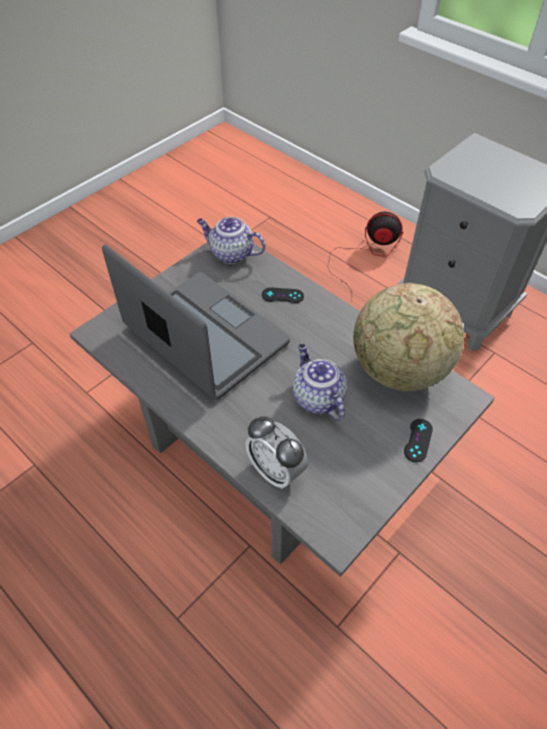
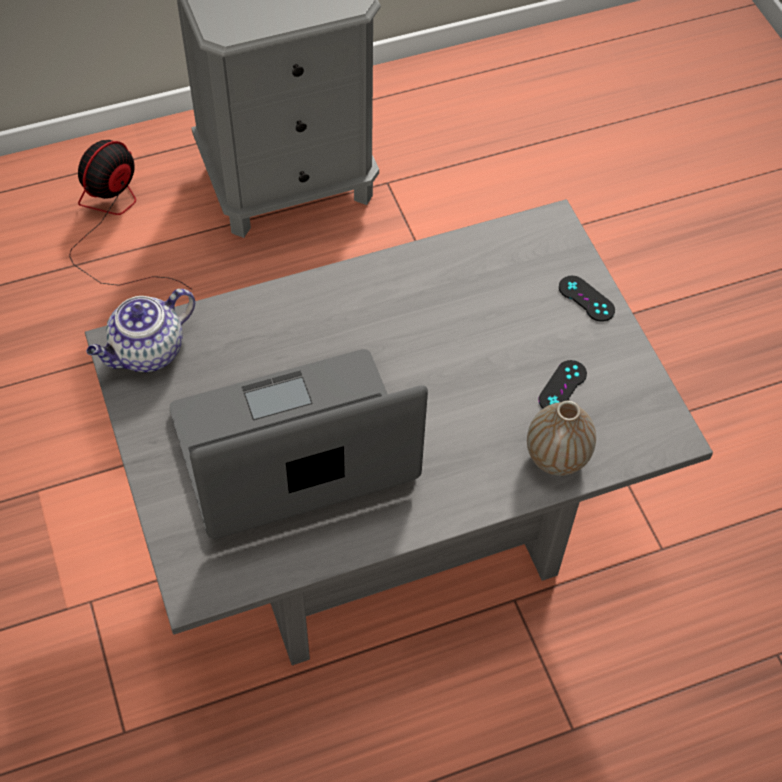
camera: 65 degrees left, 5 degrees up
(276, 470) = (556, 457): alarm clock -> vase
(282, 295) = (276, 326): black game controller -> black game controller (562, 387)
(317, 397) = (473, 367): teapot -> none
(398, 370) = (478, 265): globe -> none

